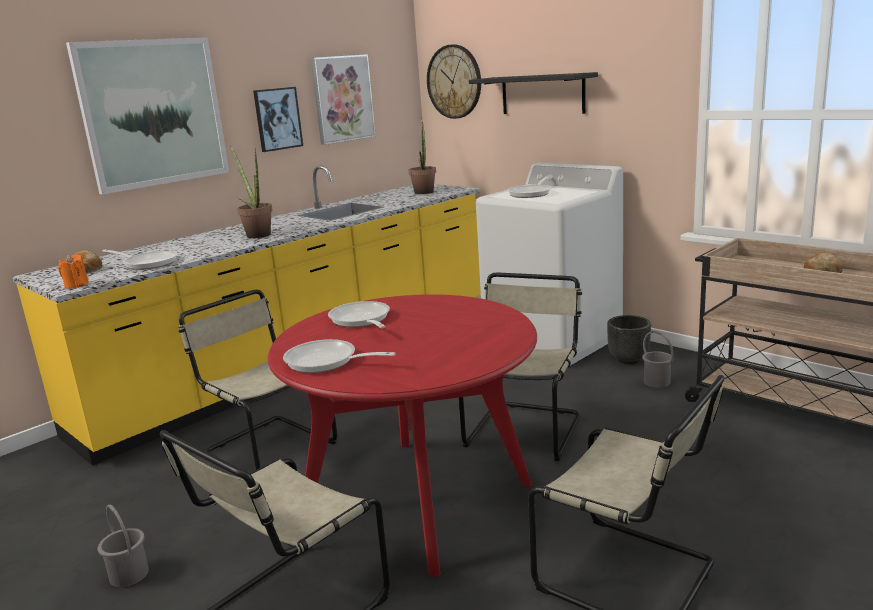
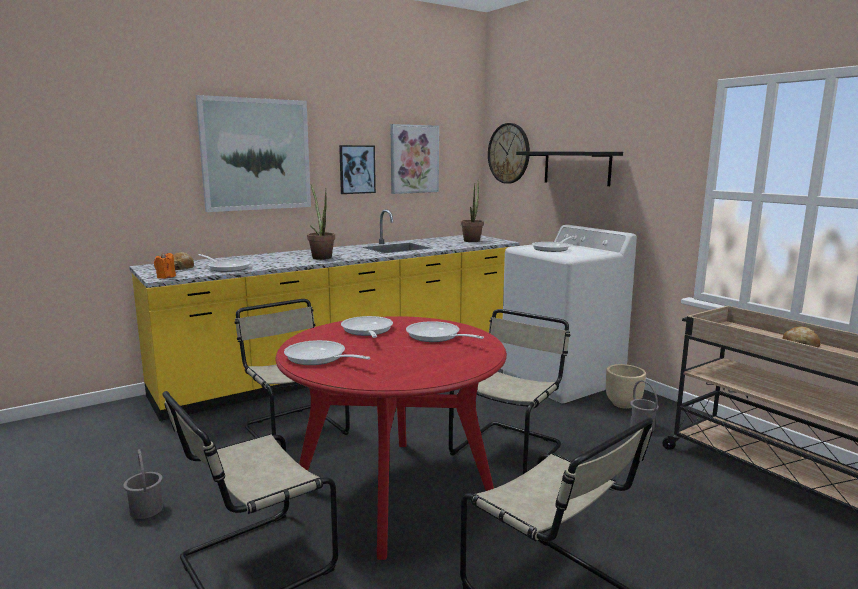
camera: 10 degrees right, 5 degrees down
(446, 316) = (436, 337): none -> frying pan
(629, 359) = (623, 404): black planter -> beige planter

